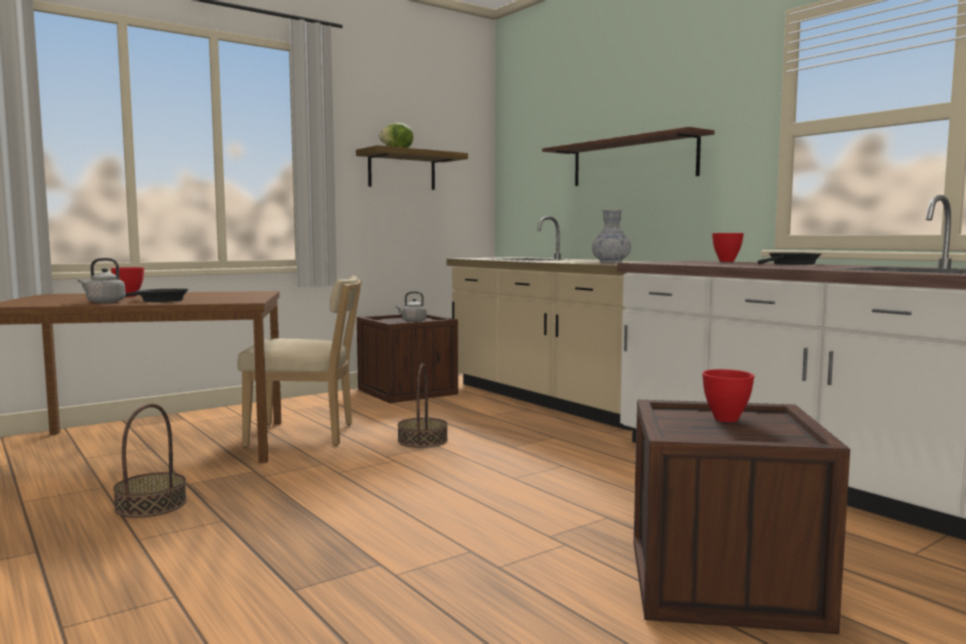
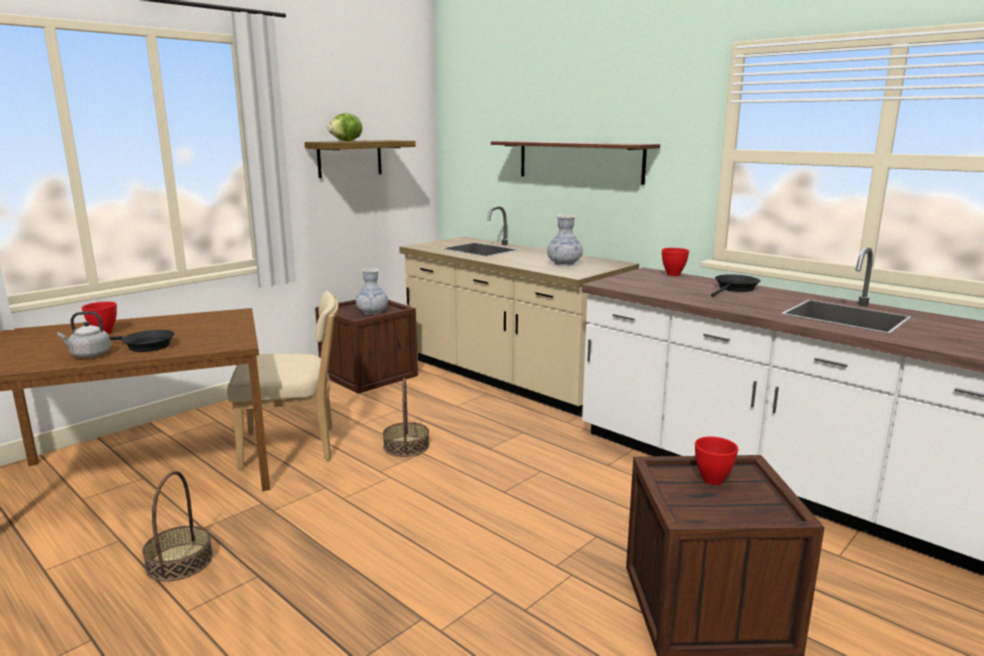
camera: 10 degrees left, 10 degrees up
(412, 321) = (372, 312): grey kettle -> vase

